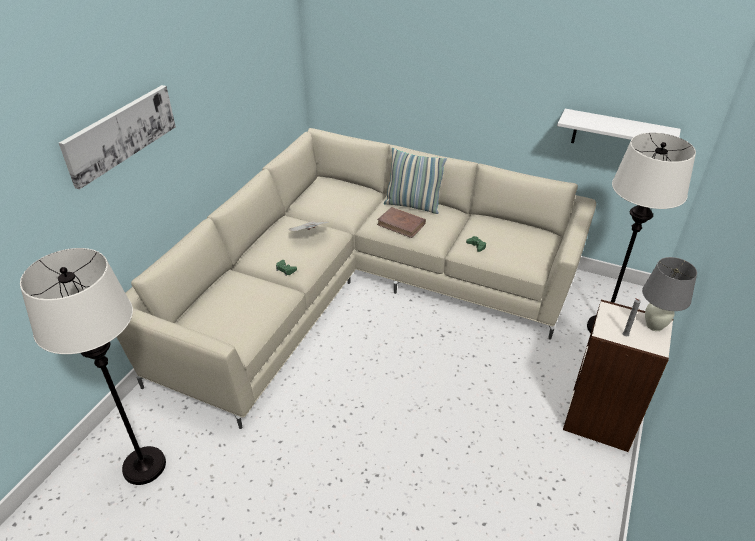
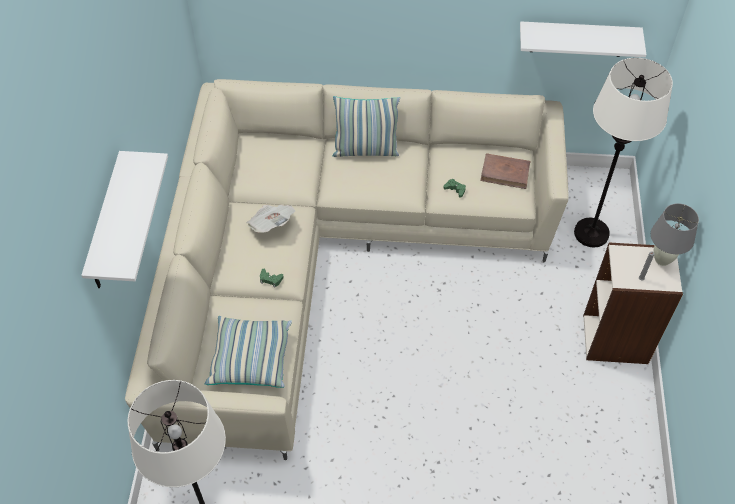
camera: 20 degrees left, 15 degrees up
(120, 133) = (106, 225): picture -> white shelf
(234, 319) = (250, 358): none -> pillow
(401, 224) = (365, 181): brown book -> brown book (505, 173)

